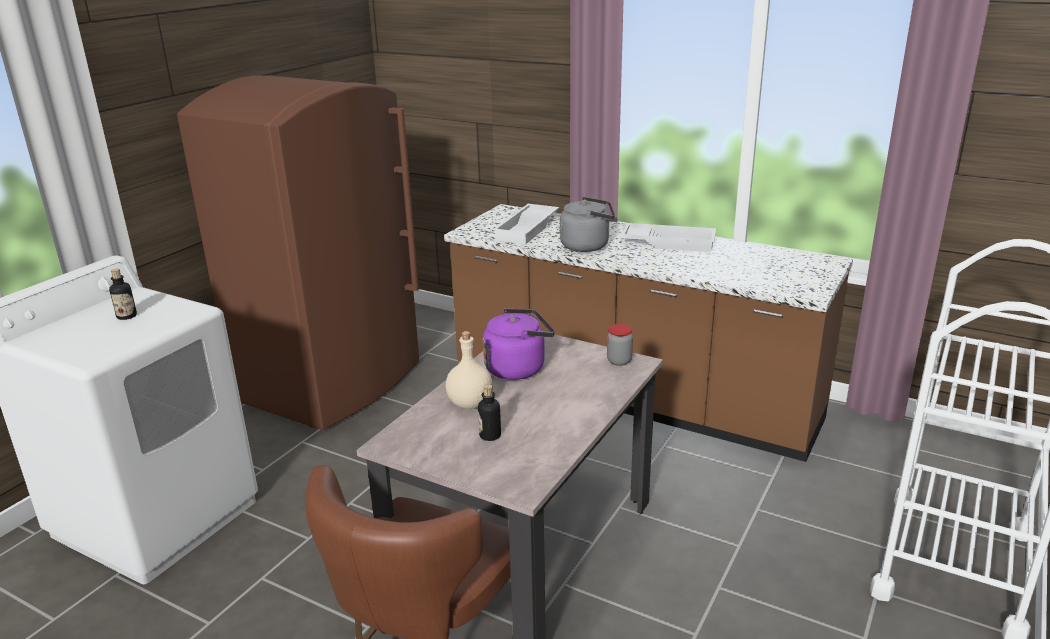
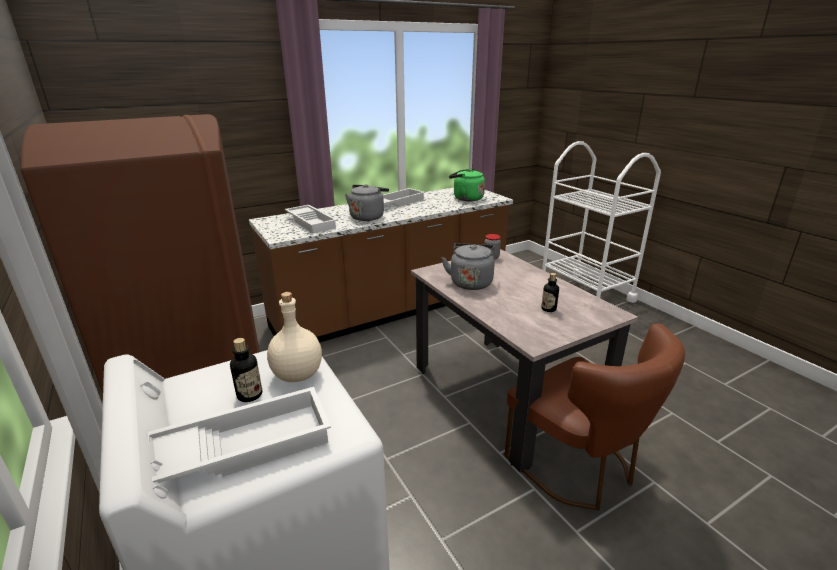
camera: 60 degrees left, 0 degrees up
(69, 334) = (243, 445): none -> white tray
(469, 404) = (503, 306): beige bottle -> beige bottle (297, 375)
(518, 368) = (471, 282): purple kettle -> grey kettle
(765, 274) = (466, 198): none -> green kettle

